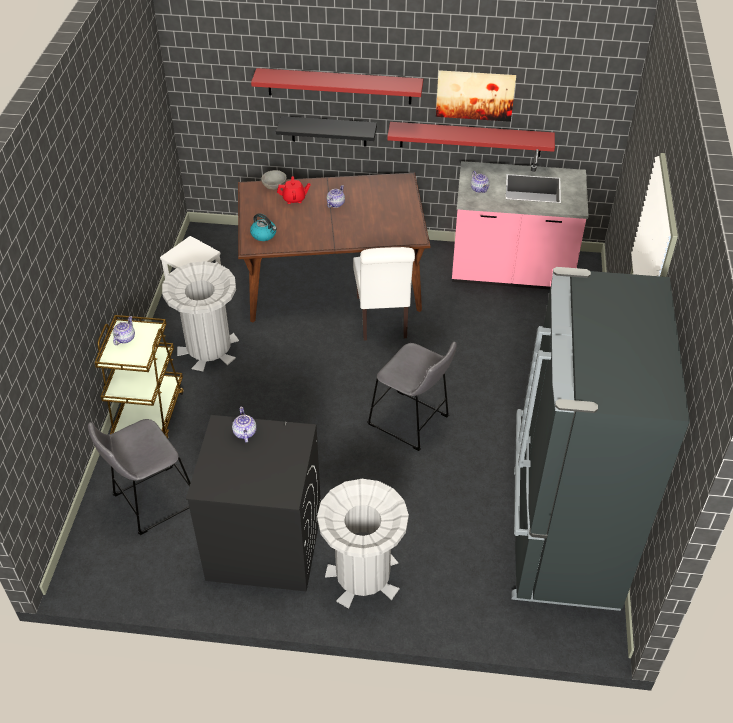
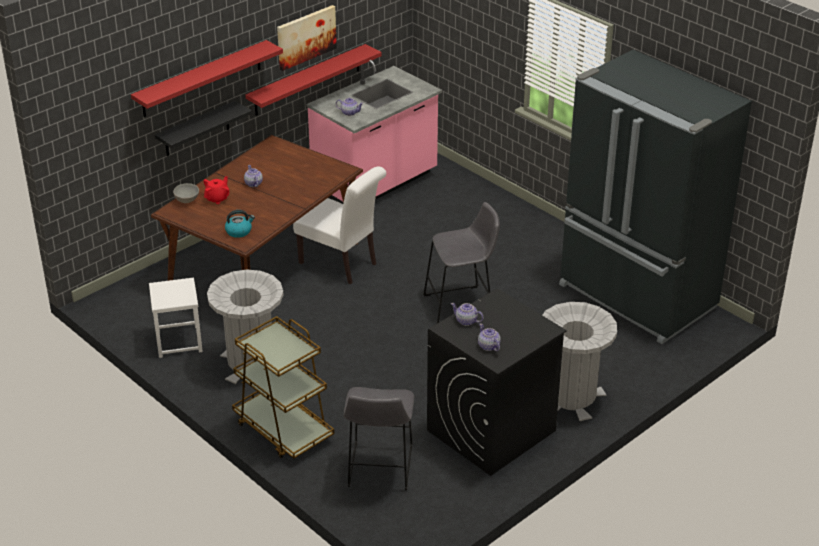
camera: 50 degrees left, 10 degrees down
(124, 338) = (265, 348): teapot -> teapot (488, 346)

